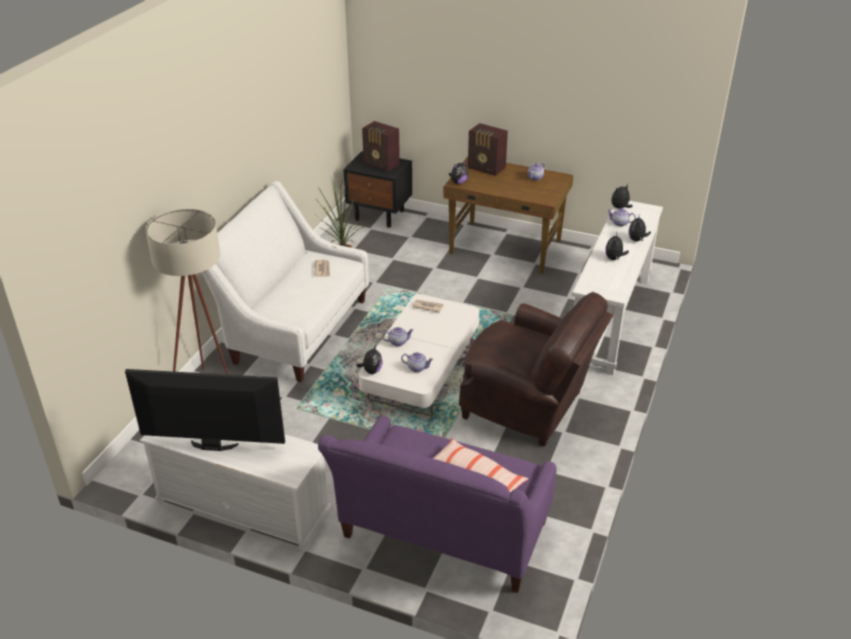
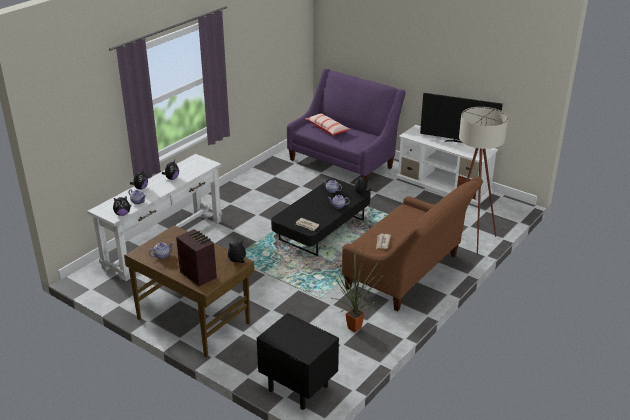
camera: 165 degrees left, 5 degrees down
(293, 329) = (408, 274): white sofa -> brown sofa
(381, 164) = (293, 336): radio -> none
(421, 373) = (322, 230): white coffee table -> black coffee table
(528, 406) = (264, 203): brown armchair -> none

